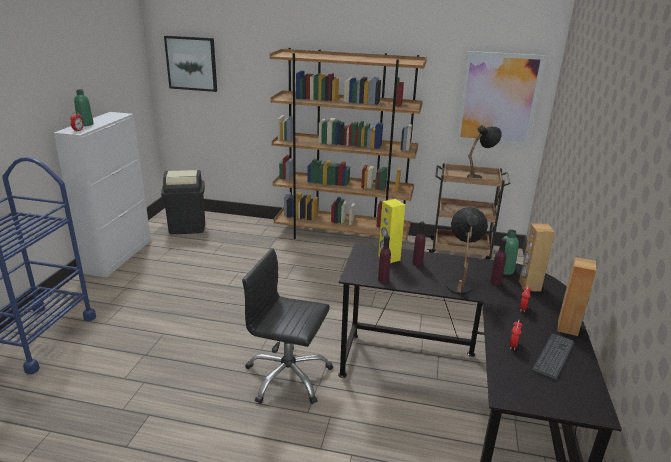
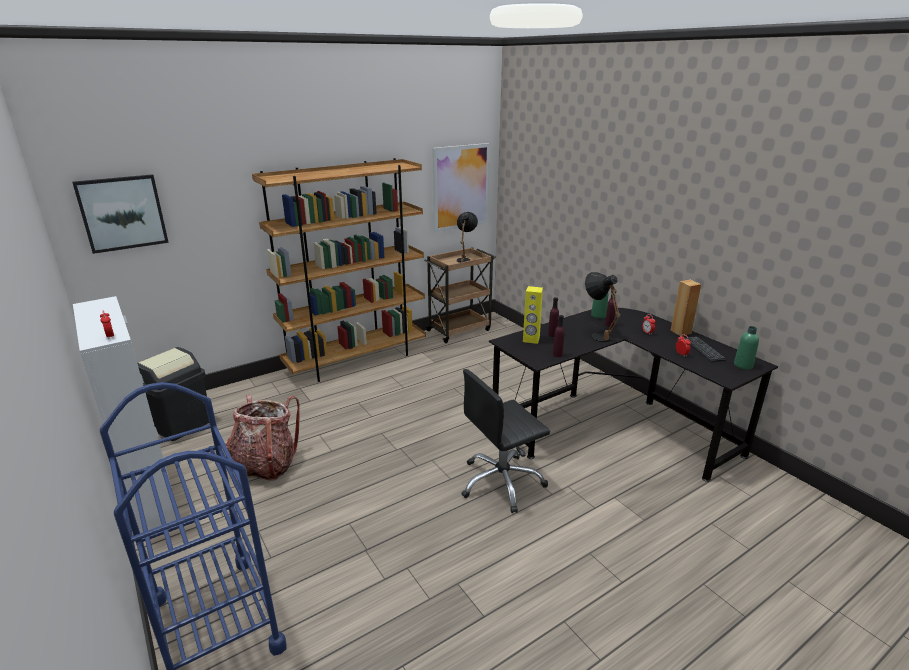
camera: 45 degrees left, 0 degrees up
(85, 124) = (94, 327): green bottle -> green bottle (743, 365)
(184, 272) = (265, 465): none -> backpack
(529, 286) = (626, 319): brown speaker -> none

